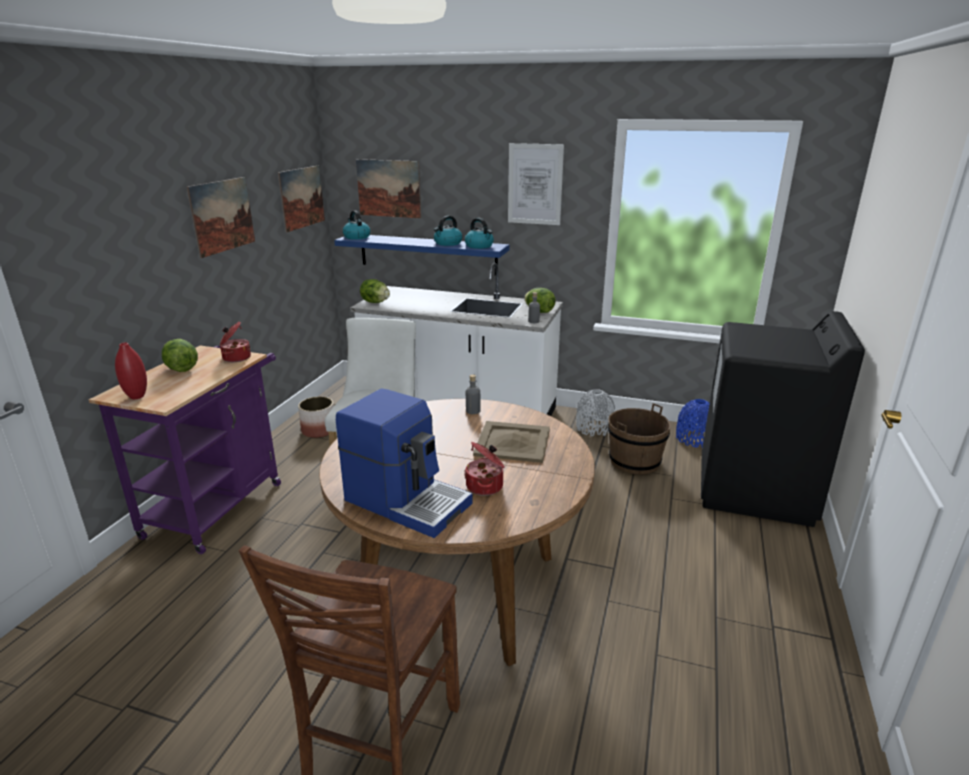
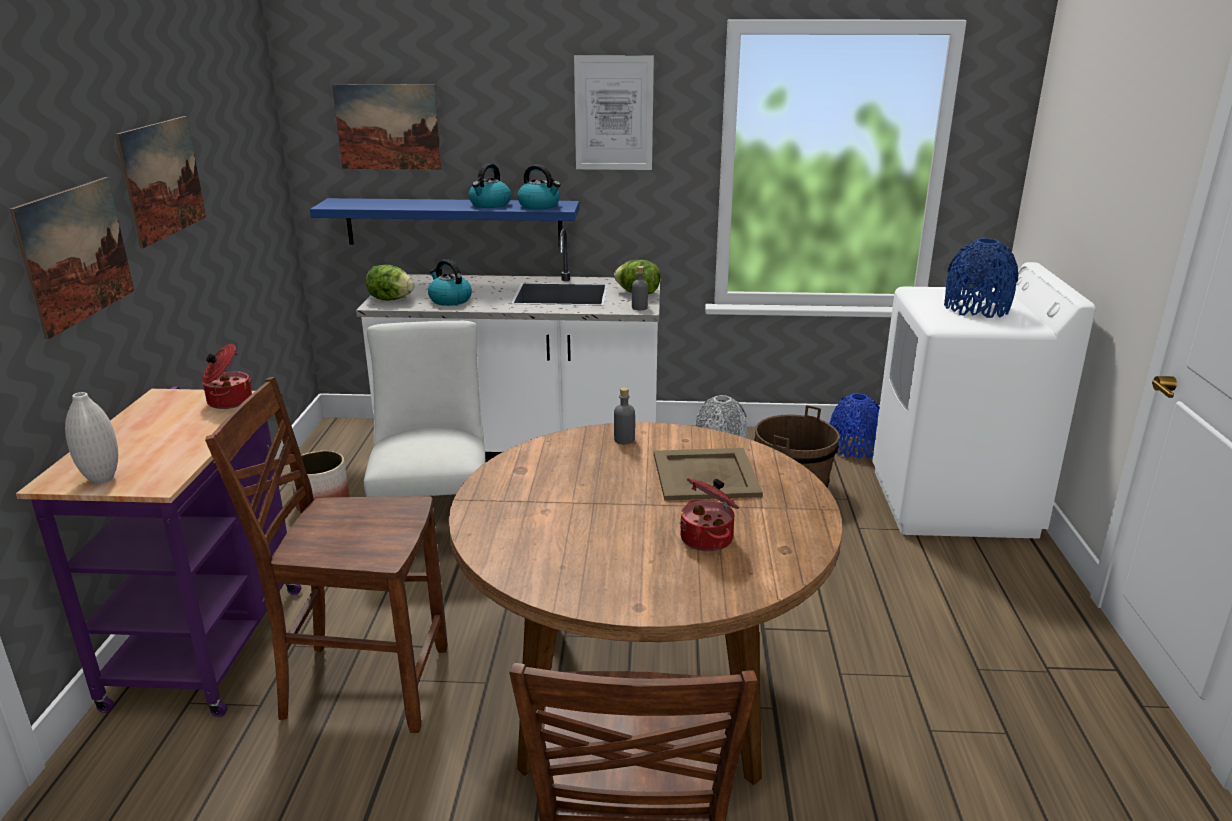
camera: 15 degrees left, 0 degrees up
(137, 396) = (102, 479): red vase -> white vase
(181, 369) = (148, 428): lettuce -> none
(290, 549) = (362, 684): none -> brown chair
(302, 197) = (255, 146): picture -> picture (76, 254)
(356, 237) = (342, 203): kettle -> kettle (449, 300)
(407, 501) = (614, 574): coffee machine -> none
(755, 490) = (952, 502): black washing machine -> white washing machine
(776, 343) = (976, 309): none -> blue vase

